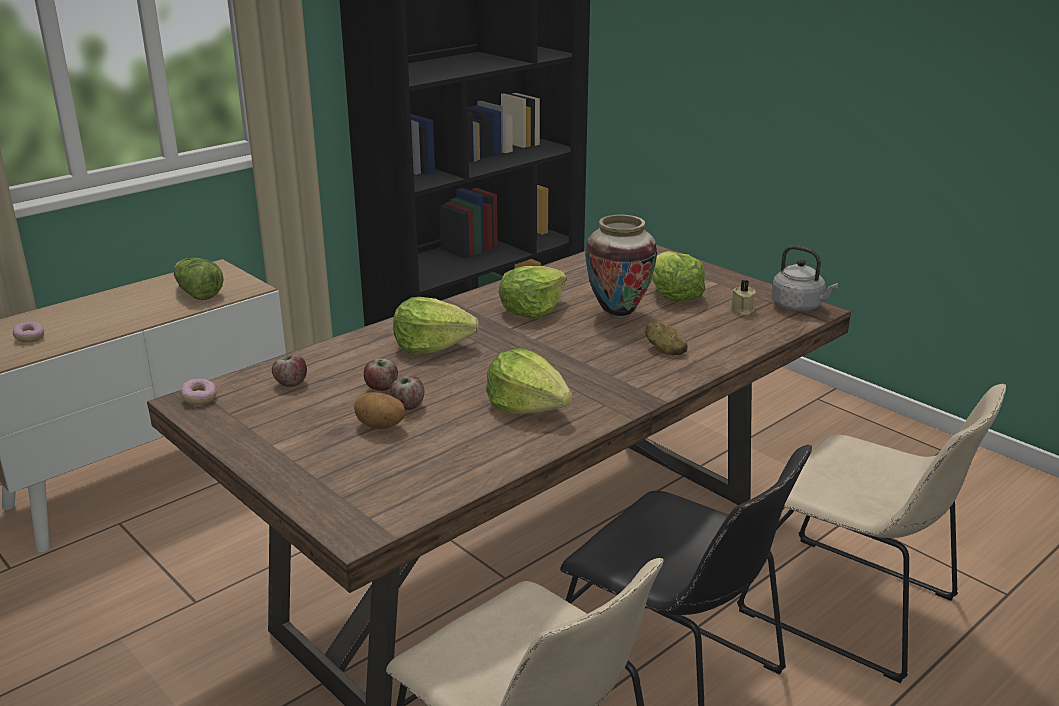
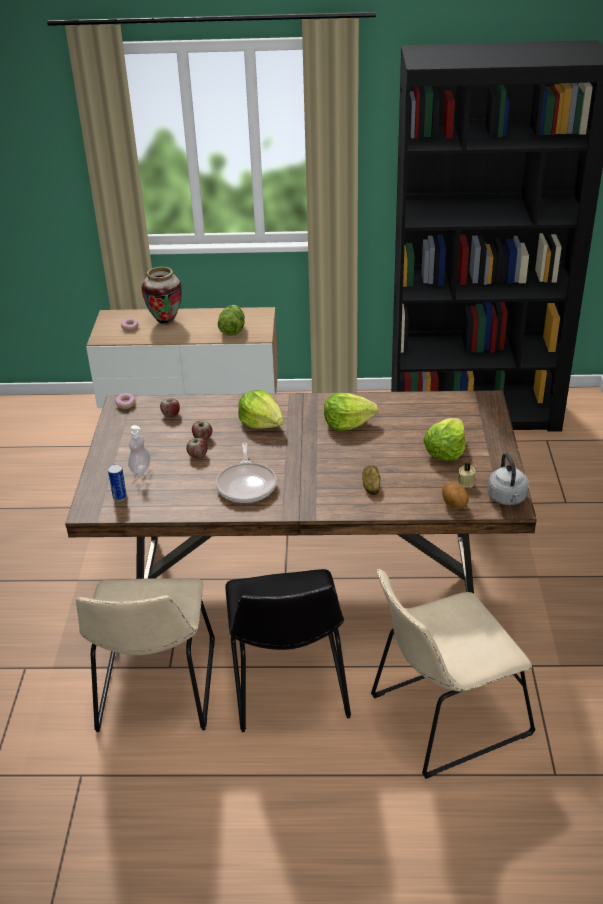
camera: 45 degrees right, 10 degrees up
(352, 452) = (140, 469): none -> soap dispenser
(379, 495) = (120, 497): none -> can
(380, 427) = (170, 461): potato -> potato (454, 504)
(527, 406) = (247, 485): lettuce -> frying pan
(617, 314) = (388, 449): vase -> vase (165, 321)
(856, 609) = (444, 717): beige chair -> beige chair turned 75 degrees clockwise

